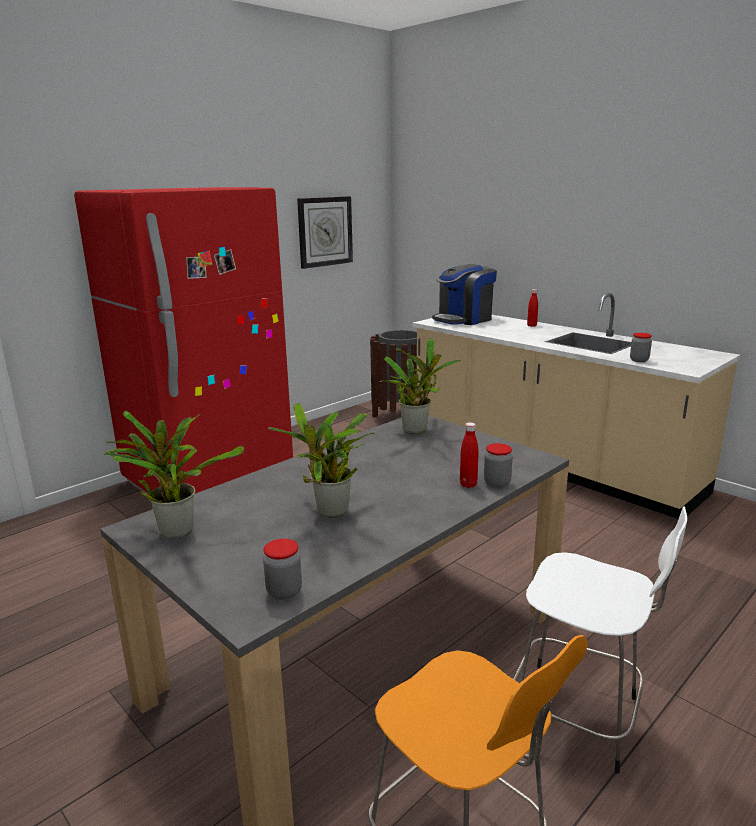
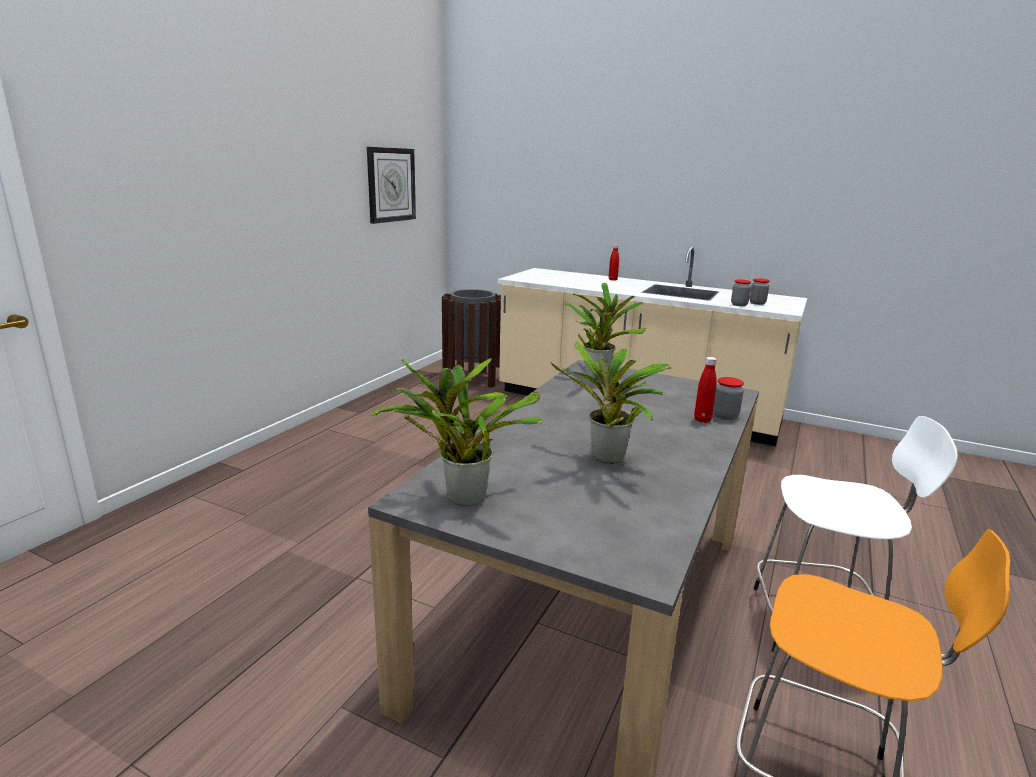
camera: 20 degrees left, 0 degrees up
(209, 478) = (305, 457): red fridge -> none
(284, 591) = (652, 541): jar -> jar (757, 303)
(464, 319) = (544, 275): coffee machine -> none

